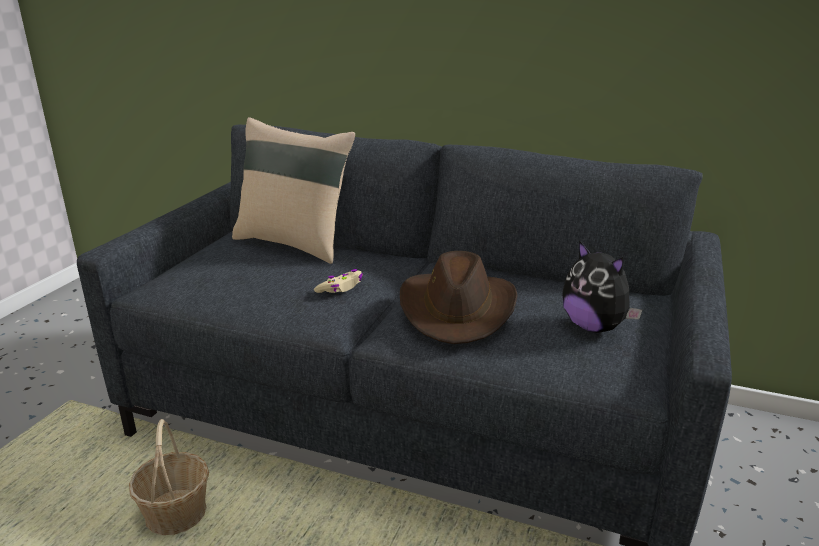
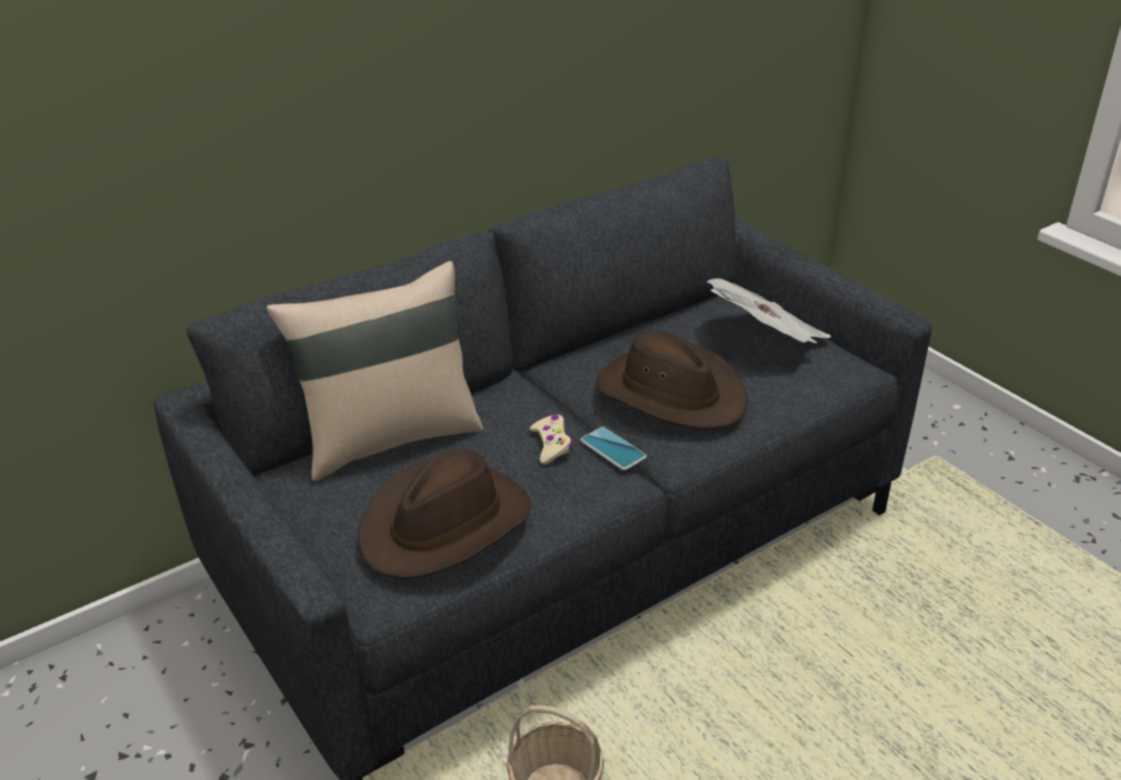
camera: 55 degrees left, 10 degrees up
(222, 283) = (446, 524): none -> brown hat
(363, 310) = (613, 449): none -> phone
(594, 327) = (767, 341): plush toy -> newspaper

